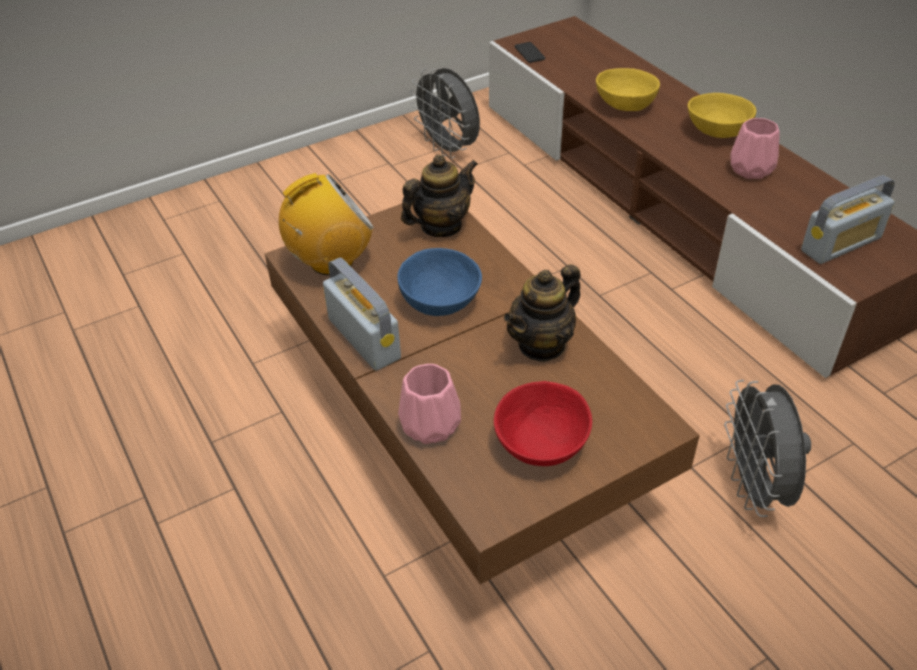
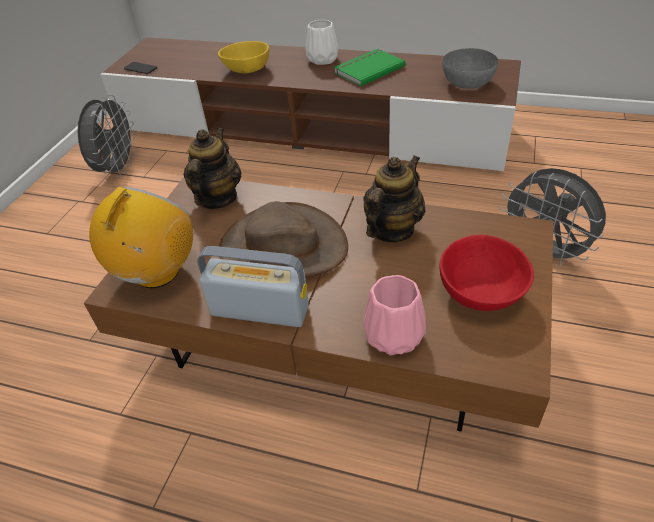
camera: 40 degrees left, 0 degrees up
(438, 301) = (282, 247): blue bowl -> brown hat
(449, 149) = (118, 169): grey fan -> grey fan turned 90 degrees counterclockwise
(542, 344) = (392, 230): teapot -> teapot turned 150 degrees counterclockwise
(718, 132) = (323, 59): yellow bowl -> white vase
(749, 169) = (367, 69): pink vase -> green book
(841, 244) = (467, 82): radio -> grey bowl

